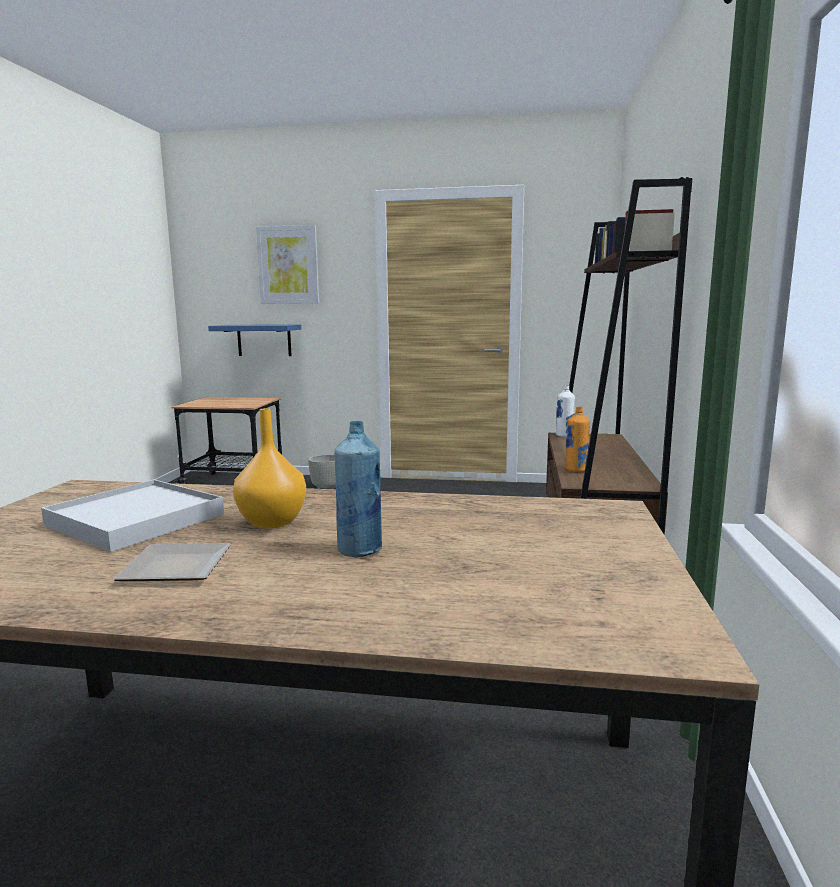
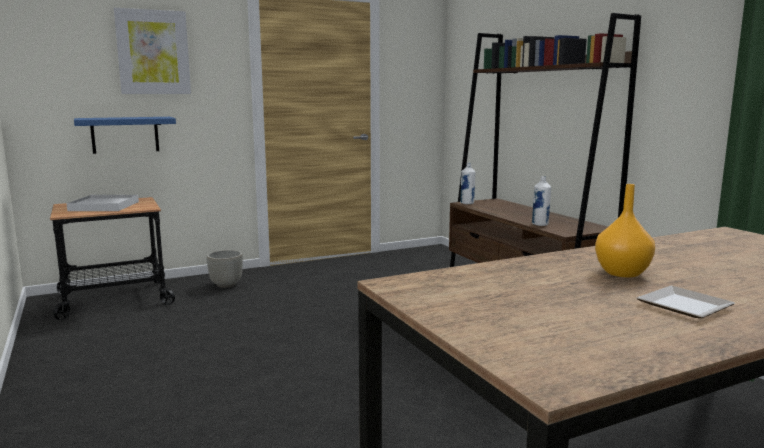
camera: 35 degrees left, 0 degrees up
(136, 520) = (543, 292): white tray -> white tray (104, 206)
(360, 550) = (720, 275): blue bottle -> none
(576, 469) = (540, 224): orange bottle -> white bottle

